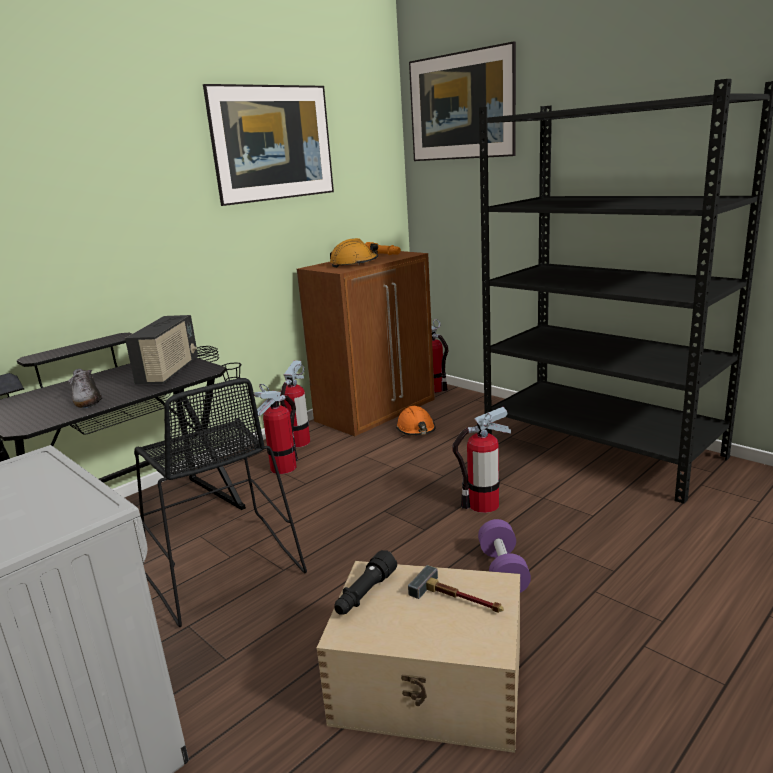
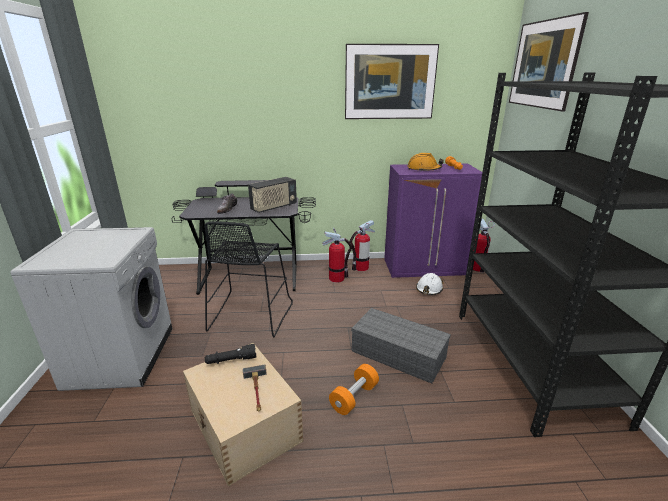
camera: 40 degrees right, 5 degrees up
(376, 409) = (425, 267): brown cabinet -> purple cabinet
(416, 430) = (429, 289): orange hard hat -> white hard hat
(483, 504) = (400, 354): fire extinguisher -> grey storage box
(503, 571) = (354, 397): purple dumbbell -> orange dumbbell

